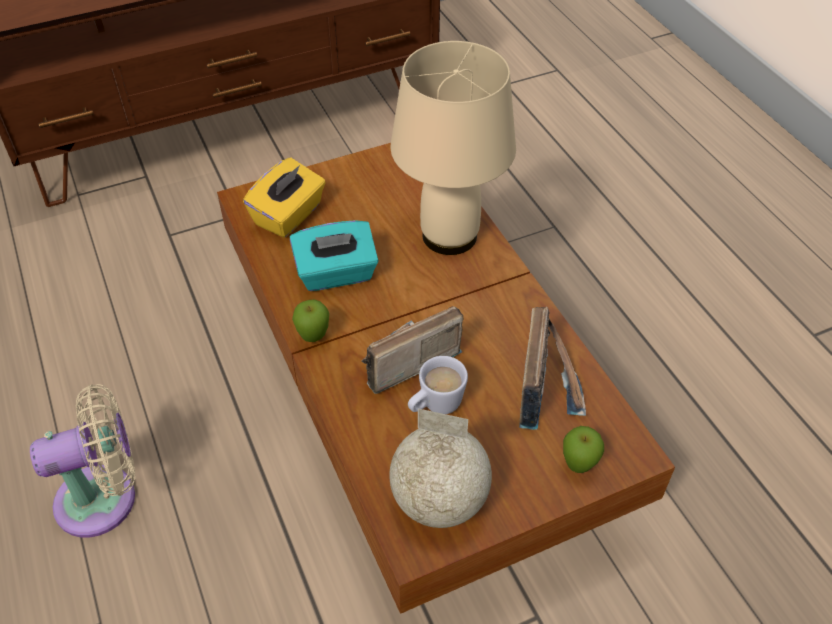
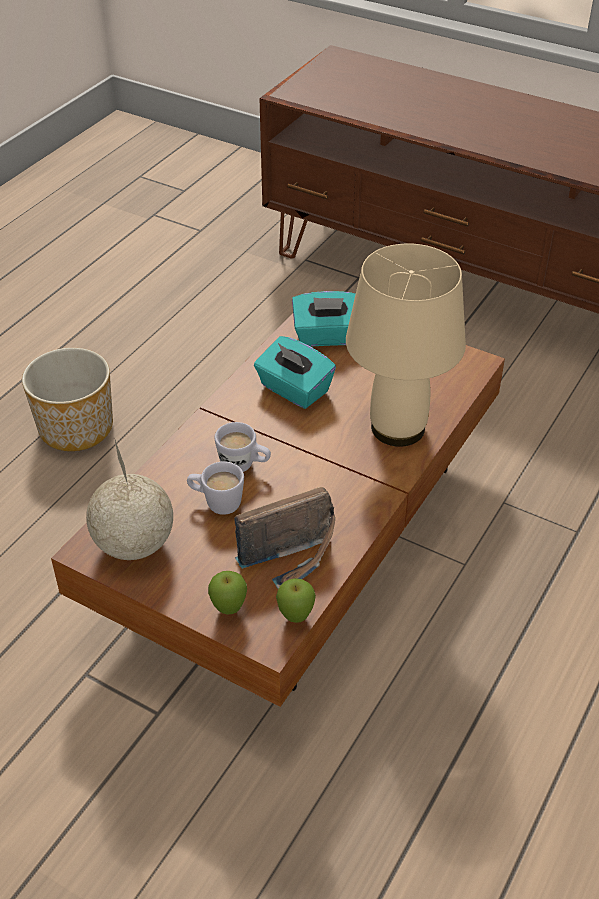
camera: 55 degrees right, 5 degrees down
(105, 498) = (76, 428): beige fan -> planter
(289, 215) = (327, 337): yellow tissue box -> turquoise tissue box
(313, 338) = (222, 410): apple -> apple (296, 618)
(404, 361) = (244, 466): radio -> white mug

